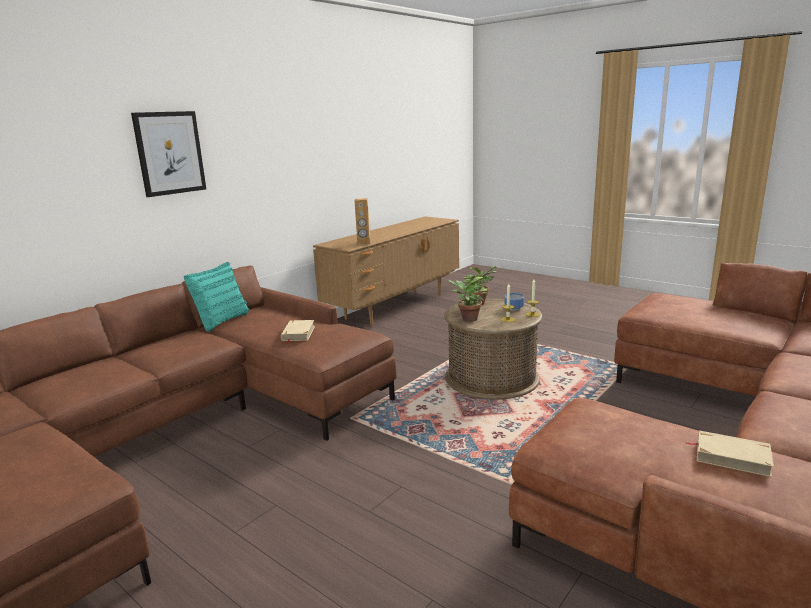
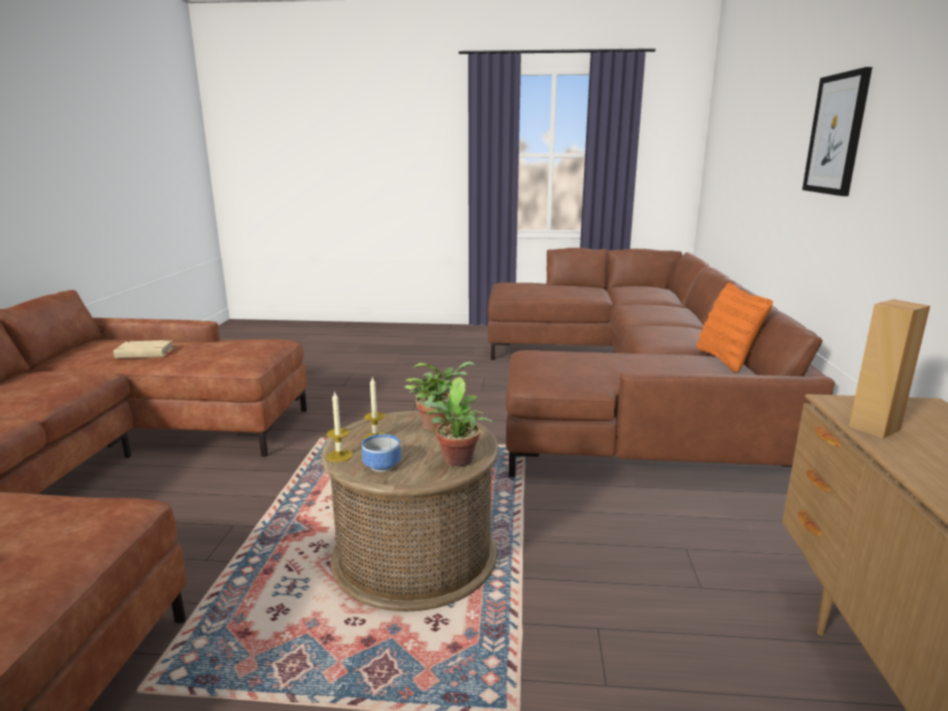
camera: 145 degrees right, 0 degrees up
(222, 321) = (727, 361): turquoise pillow -> orange pillow
(298, 333) = (600, 360): beige book -> none

